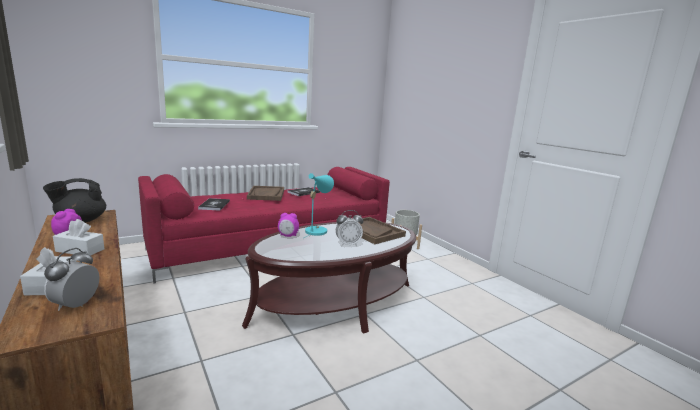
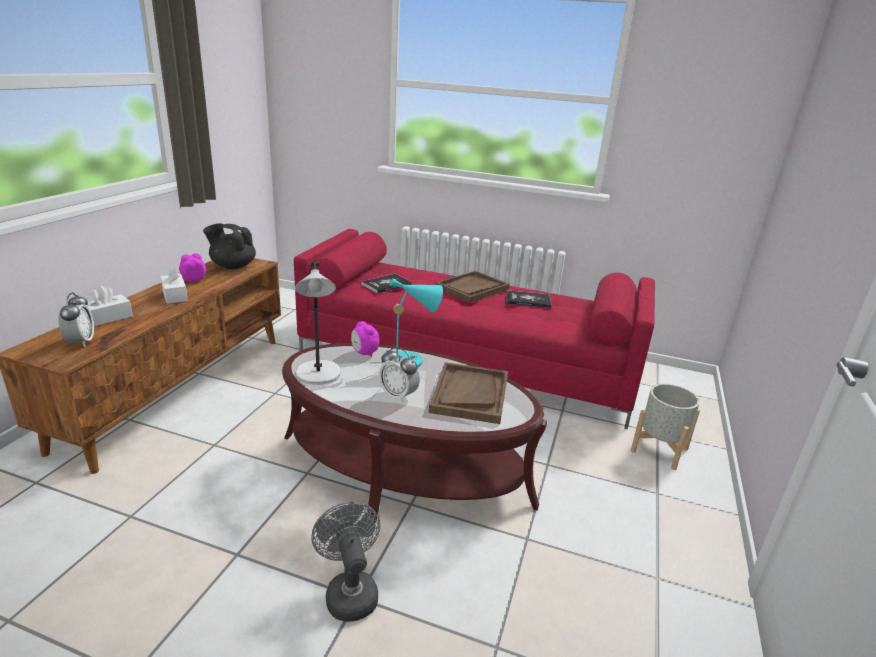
camera: 50 degrees right, 10 degrees up
(76, 305) = (81, 342): alarm clock -> alarm clock turned 105 degrees clockwise
(291, 253) = (318, 375): none -> grey table lamp
(410, 361) = (349, 591): none -> grey fan

